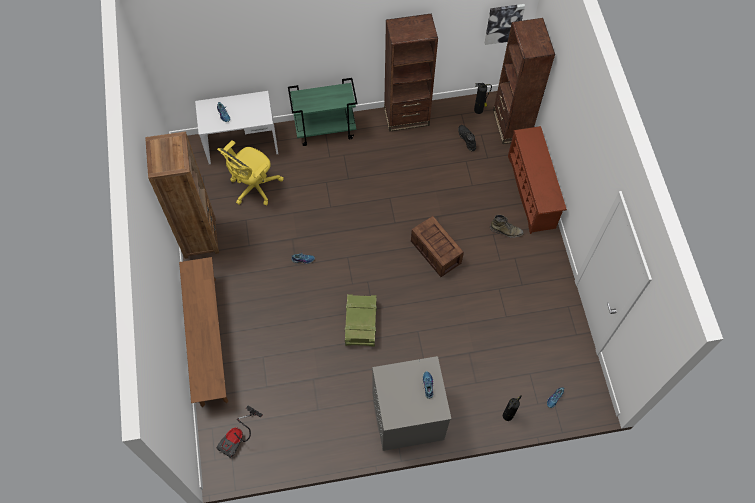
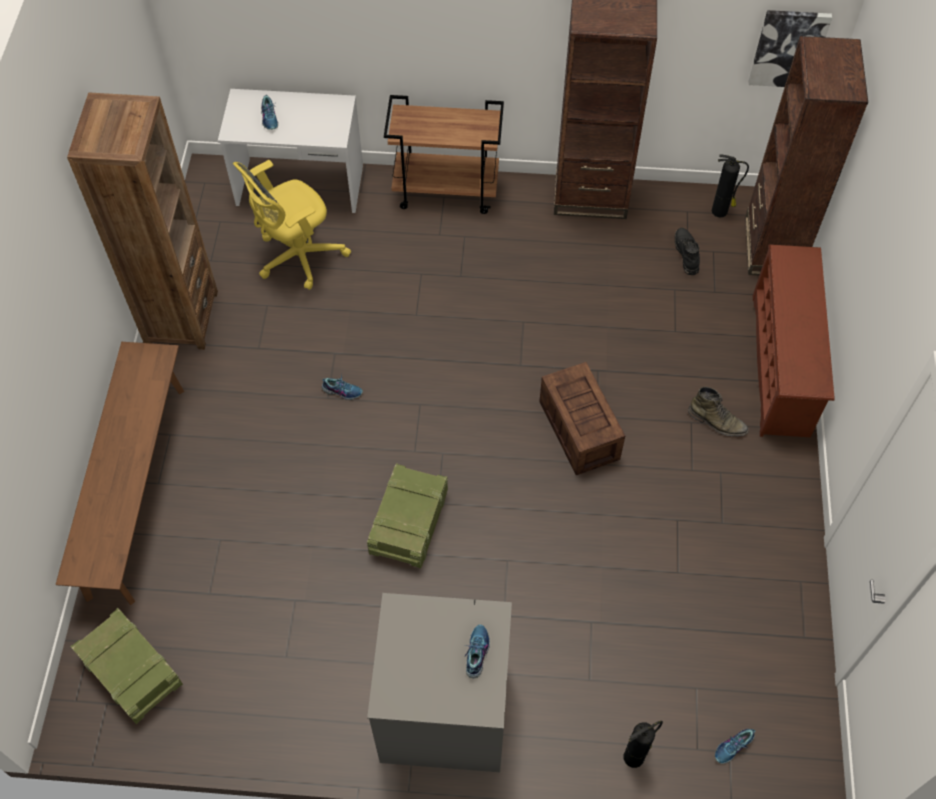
camera: 15 degrees right, 5 degrees down
(238, 437) = (130, 671): vacuum cleaner -> crate
(326, 129) = (447, 190): green cart -> brown cart

